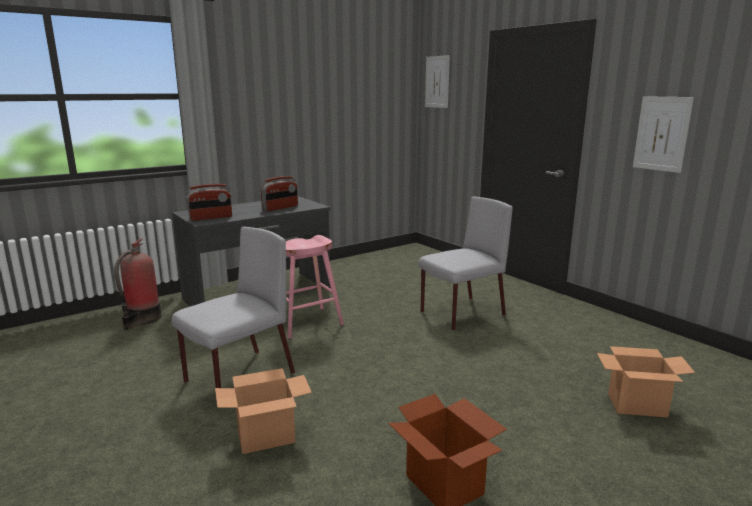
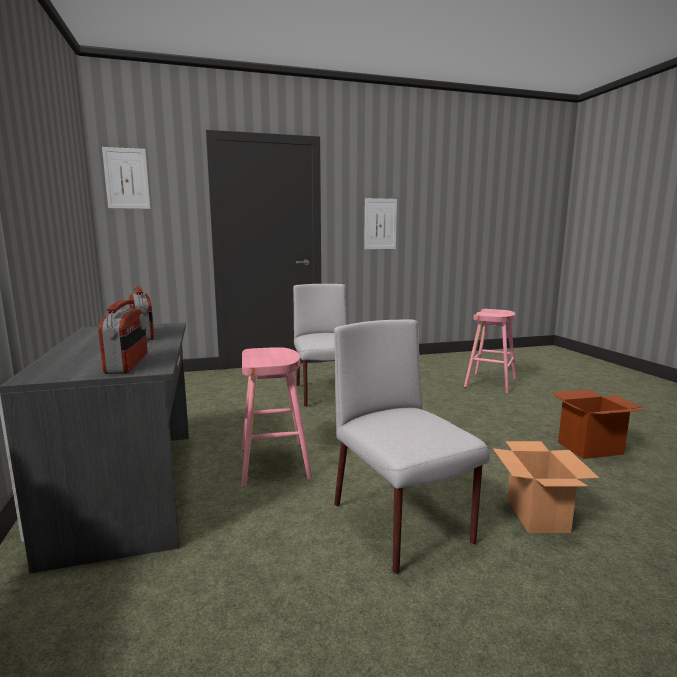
camera: 70 degrees left, 5 degrees down
(142, 319) = (74, 638): fire extinguisher -> none
(636, 405) = (490, 383): cardboard box -> pink stool

